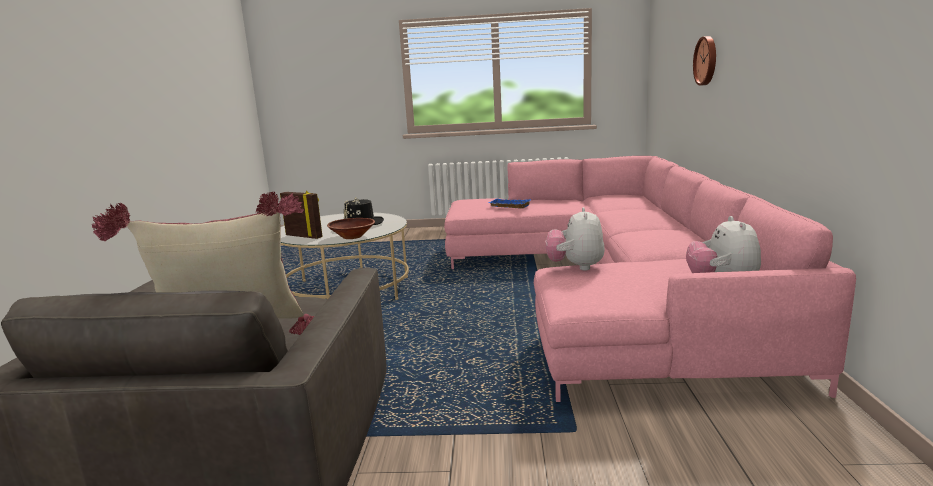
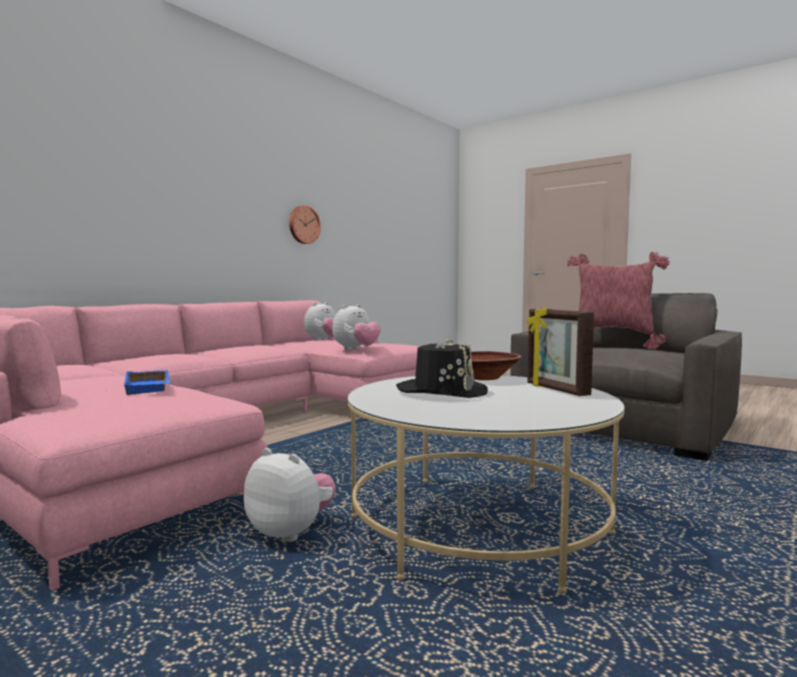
camera: 145 degrees left, 10 degrees down
(422, 268) = (291, 532): none -> plush toy
(707, 61) = (70, 183): wall clock -> wall clock (303, 225)

